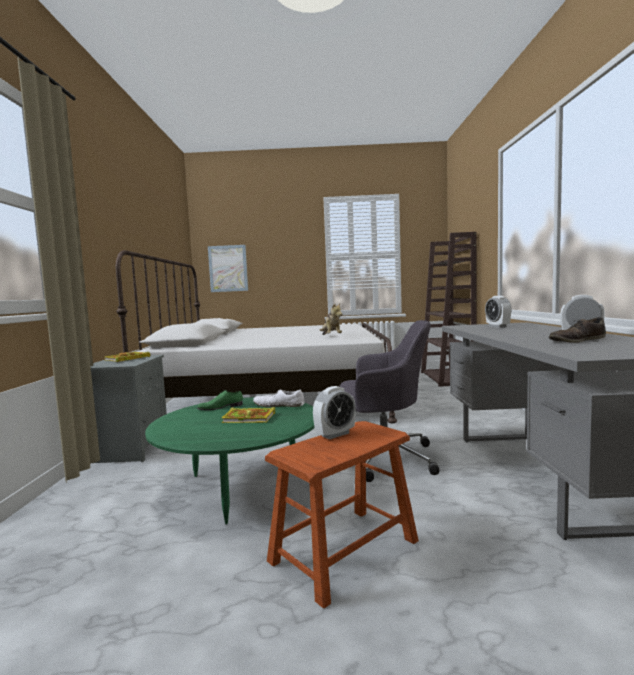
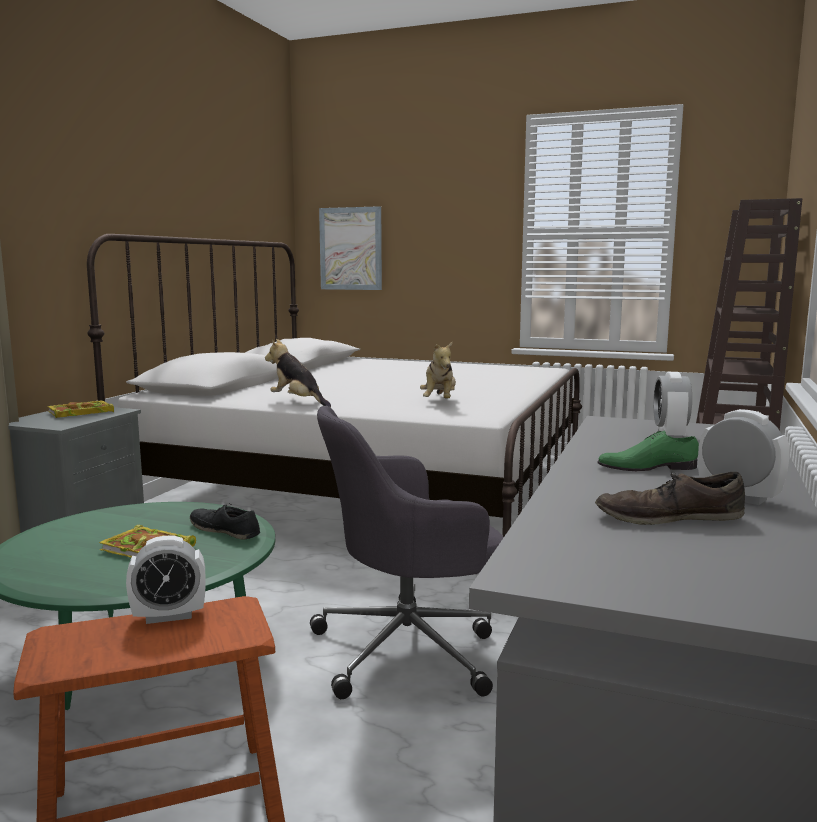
camera: 20 degrees right, 5 degrees up
(220, 407) = (146, 517): green shoe -> green shoe (646, 467)
(256, 343) = (298, 402): none -> plush toy
(279, 405) = (225, 530): white shoe -> black shoe
(383, 457) = (409, 649): grey office chair -> grey office chair turned 135 degrees clockwise

